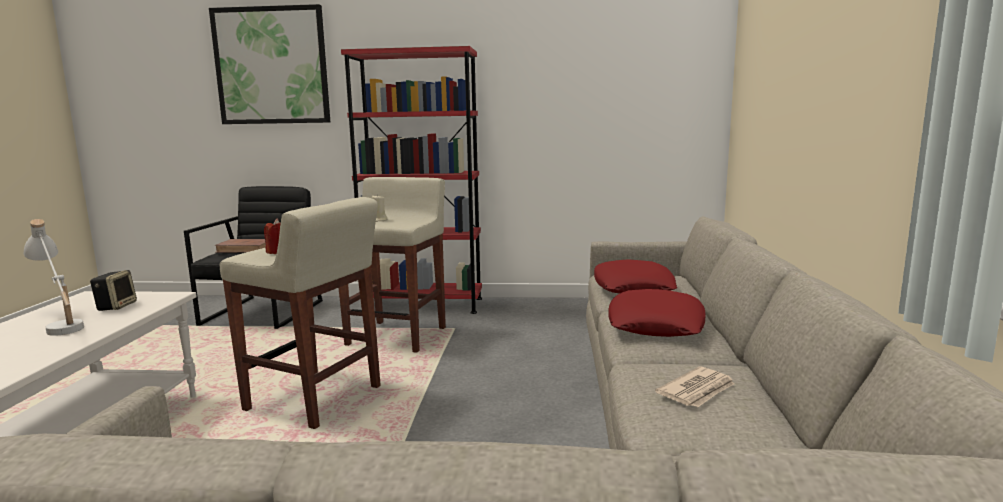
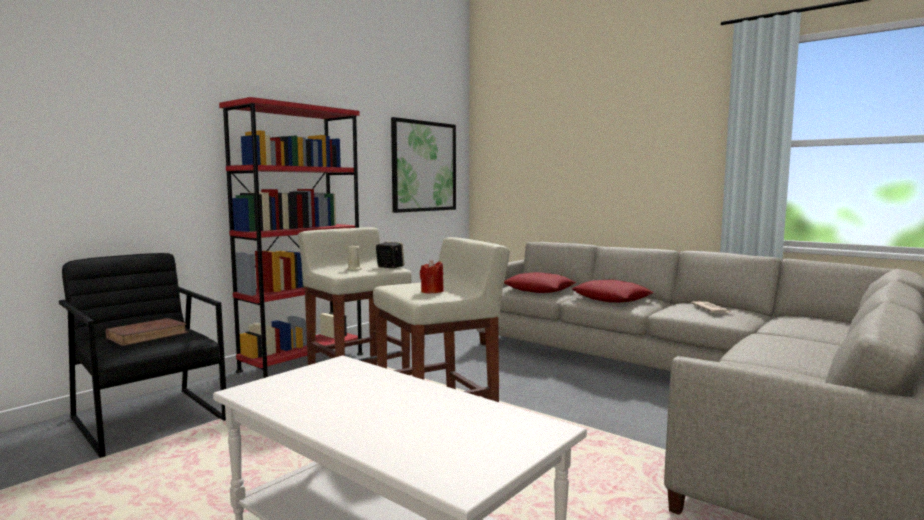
camera: 55 degrees left, 5 degrees down
(61, 324) = (367, 401): white table lamp -> none
(116, 306) = (337, 380): speaker -> speaker (389, 267)
(271, 66) = (104, 101): picture -> picture (424, 166)

